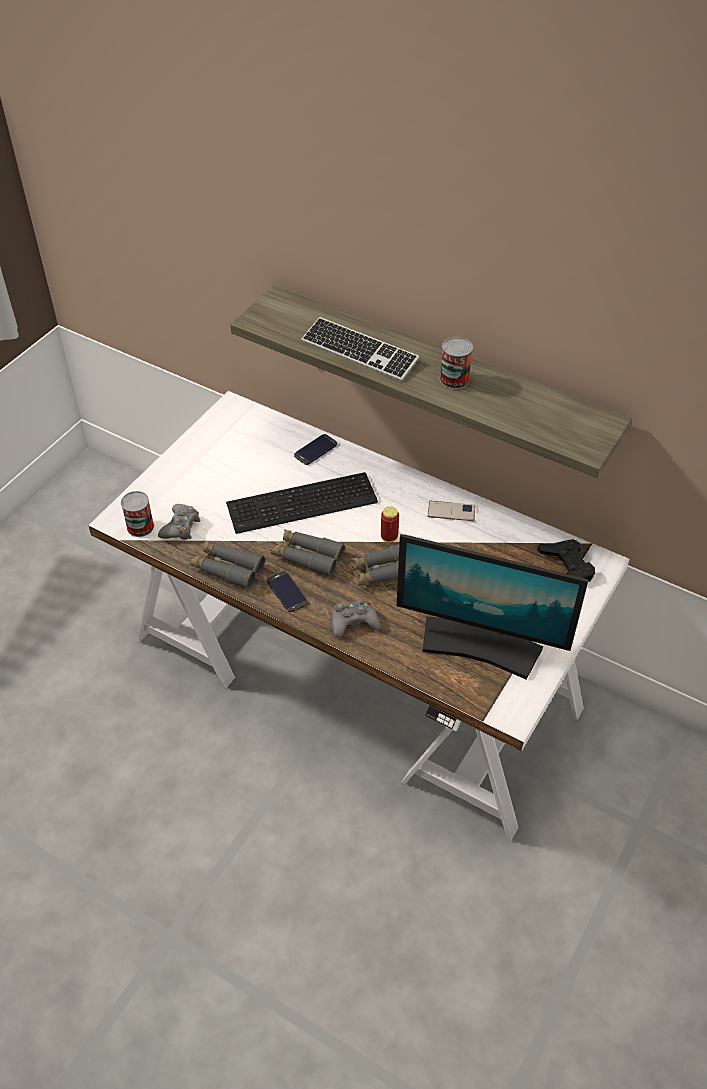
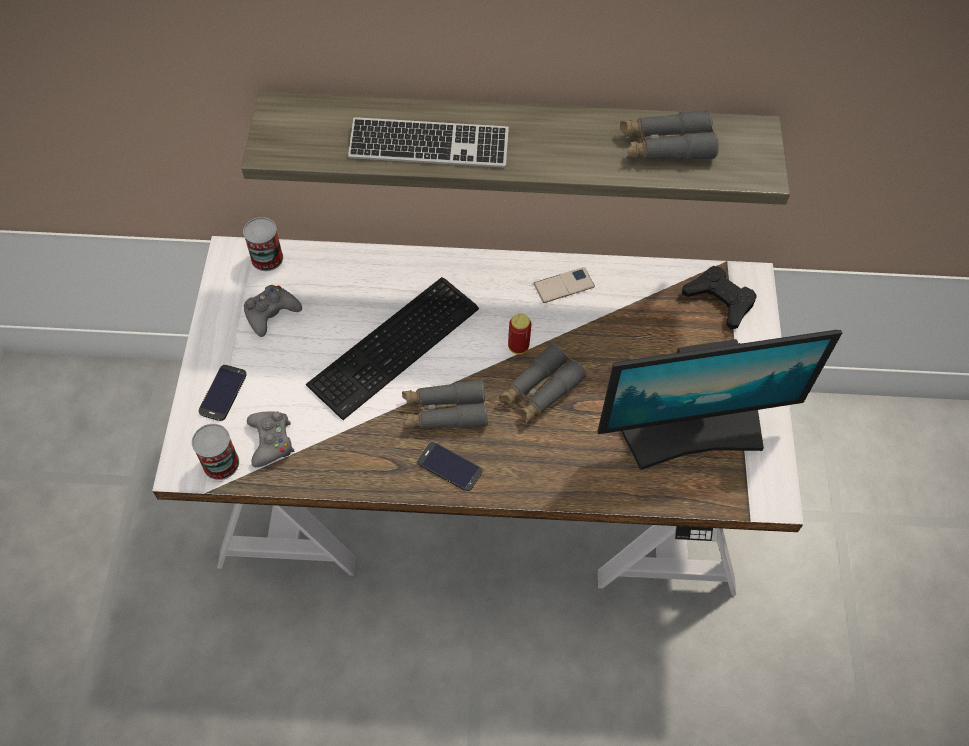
camera: 30 degrees left, 10 degrees up
(227, 568) = (362, 469): grey binoculars -> grey binoculars (665, 146)
(315, 450) = (366, 271): phone -> phone (223, 393)
(353, 622) = (546, 469): grey game controller -> grey game controller (271, 313)
(454, 379) = (562, 141): can -> can (267, 258)

